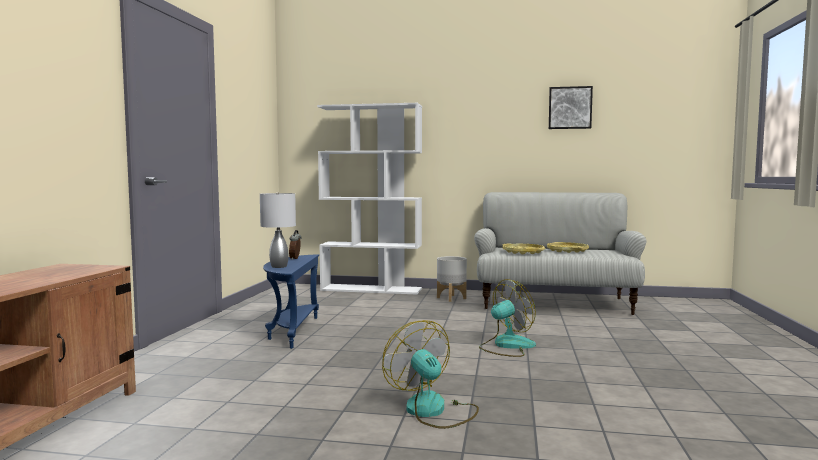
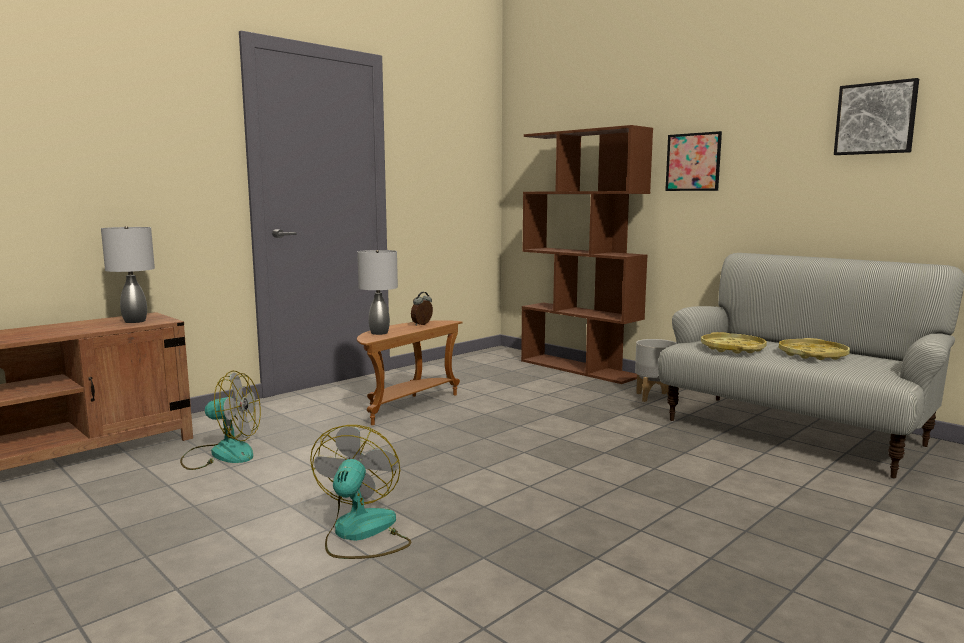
camera: 35 degrees right, 5 degrees up
(72, 270) = (134, 321): none -> grey table lamp
(292, 331) = (406, 406): blue side table -> brown side table
(372, 289) = (579, 368): white bookcase -> brown bookcase
(452, 131) = (693, 162): none -> picture
(506, 346) = (594, 479): fan -> fan (221, 454)

